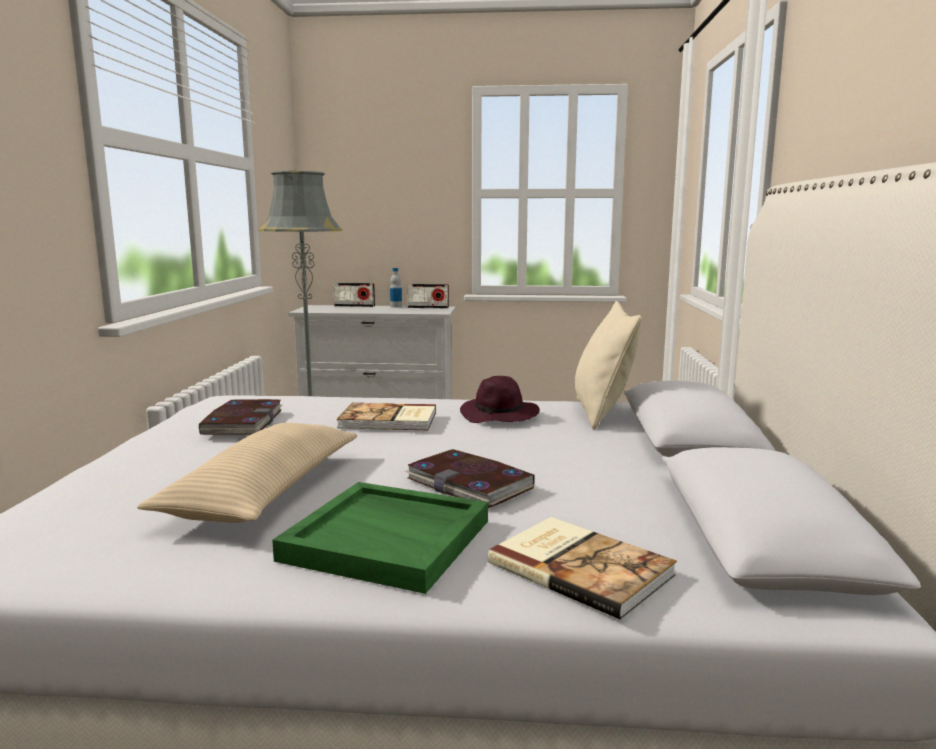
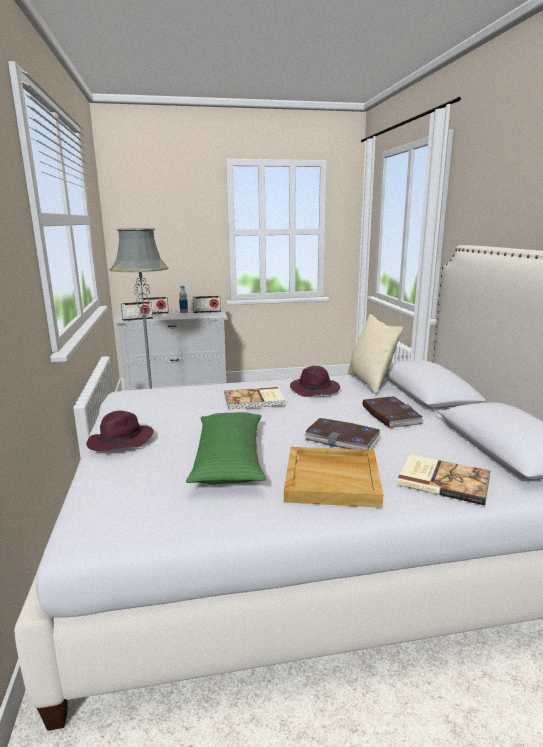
camera: 15 degrees left, 5 degrees up
(142, 454) = (120, 442): none -> purple hat
(242, 422) = (163, 411): book -> book (390, 415)
(264, 492) = (229, 459): beige pillow -> green pillow
(323, 311) = (137, 319): none -> radio
(389, 539) = (333, 479): green tray -> beige tray

